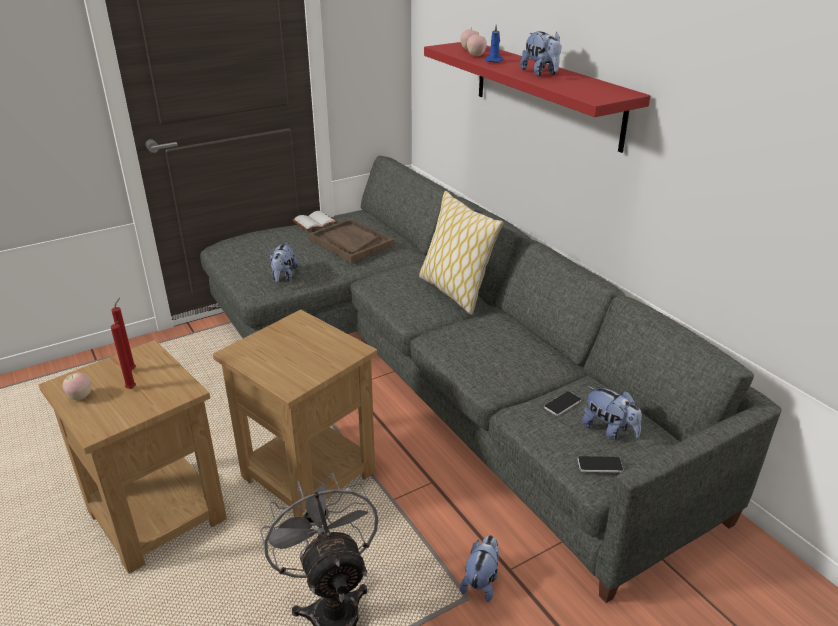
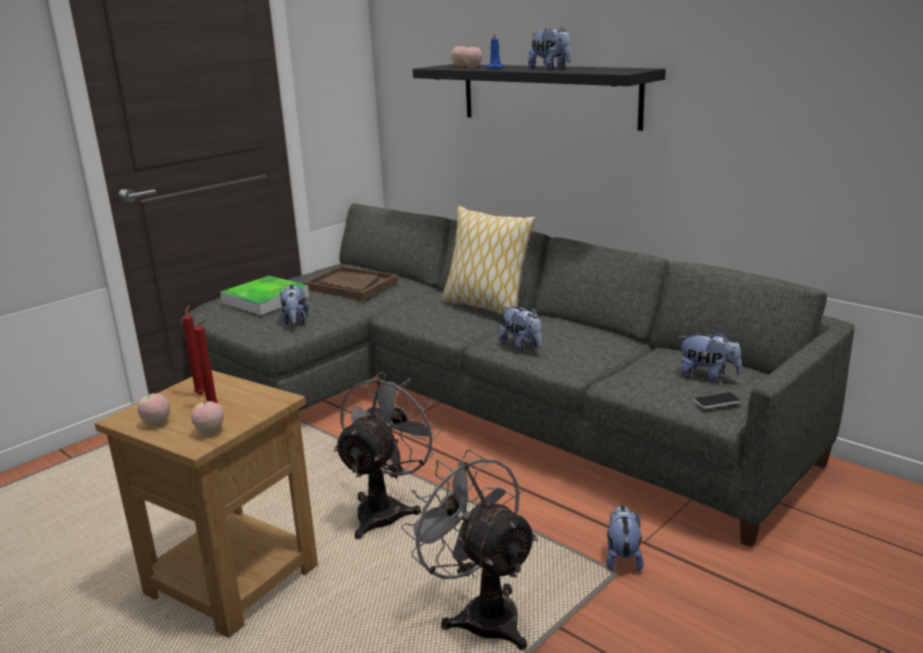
camera: 15 degrees left, 10 degrees down
(113, 418) = (210, 432): none -> apple
(271, 247) = (265, 300): none -> tray
(307, 474) = (386, 509): brown side table -> grey fan
(314, 223) = (300, 277): white book -> none
(458, 350) = (522, 346): none -> plush toy
(546, 93) = (548, 95): red shelf -> black shelf
(562, 404) = (651, 366): phone -> none

